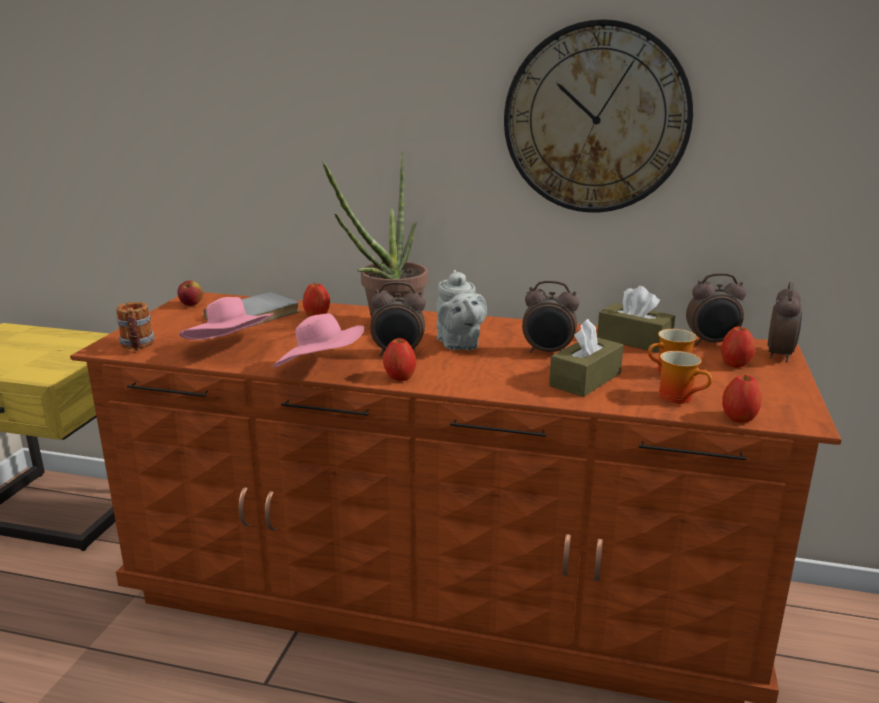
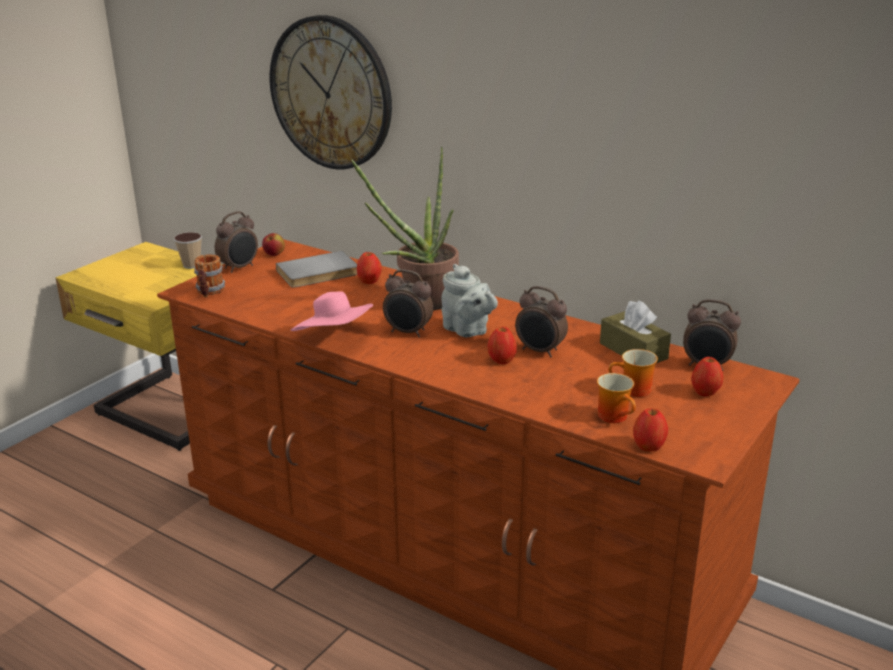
camera: 20 degrees right, 5 degrees up
(72, 338) = (191, 265): none -> cup
(231, 349) = (278, 306): pink hat -> none
(400, 377) = (391, 356): apple -> apple (502, 360)
(459, 344) = (467, 330): grey teapot -> grey teapot turned 45 degrees counterclockwise
(585, 380) = (548, 385): brown tissue box -> none
(596, 119) = (619, 133): wall clock -> wall clock (331, 93)
(780, 355) = (762, 390): alarm clock -> alarm clock (239, 268)

